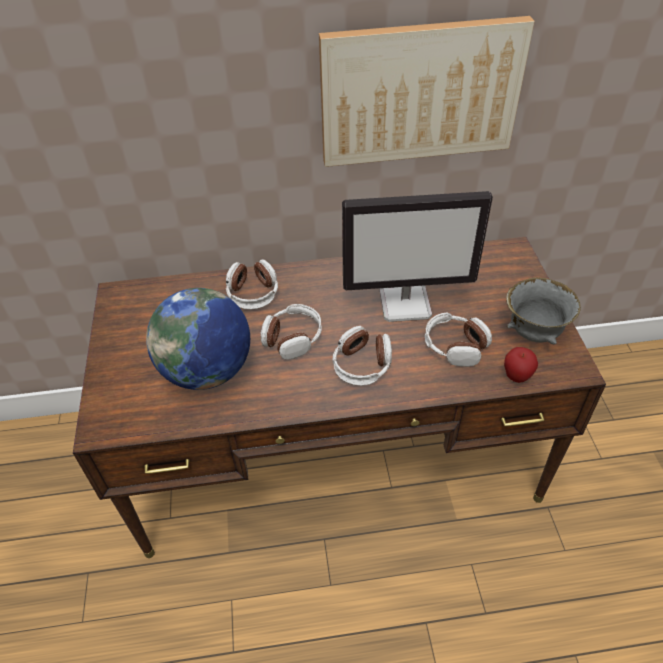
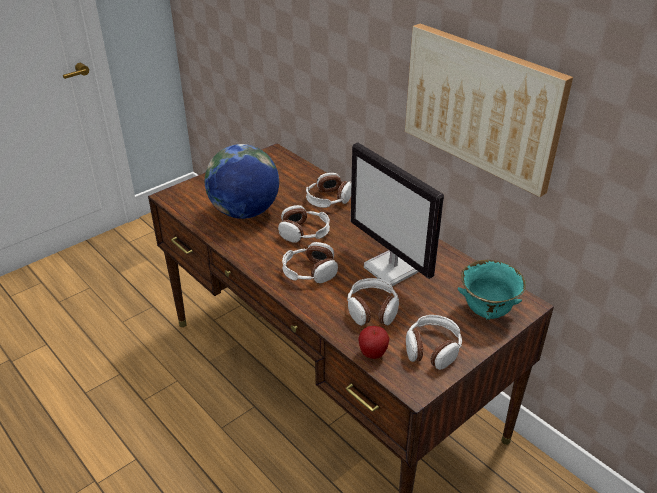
camera: 55 degrees right, 10 degrees down
(508, 276) = (486, 312): none -> turquoise bowl
(533, 333) = (432, 349): grey bowl -> headphones

